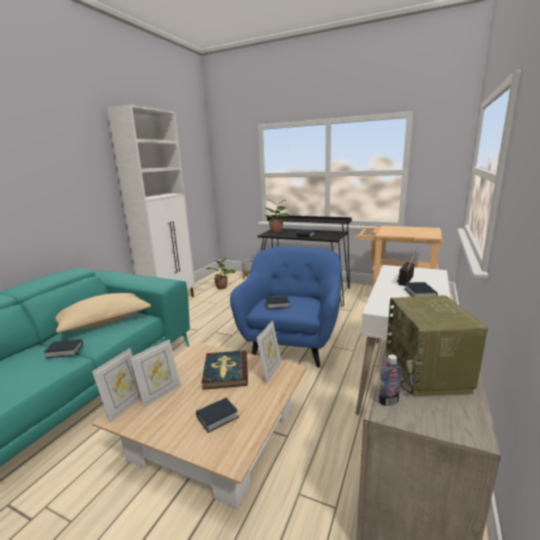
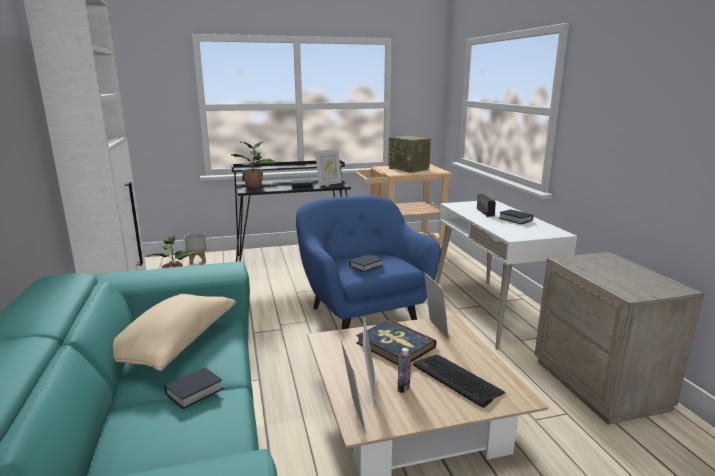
camera: 40 degrees left, 0 degrees up
(217, 417) = (456, 380): book -> keyboard
(328, 236) = (329, 183): none -> picture frame
(388, 401) = (622, 290): bottle -> bottle (403, 388)
(428, 373) = (608, 268): radio -> radio (409, 169)

